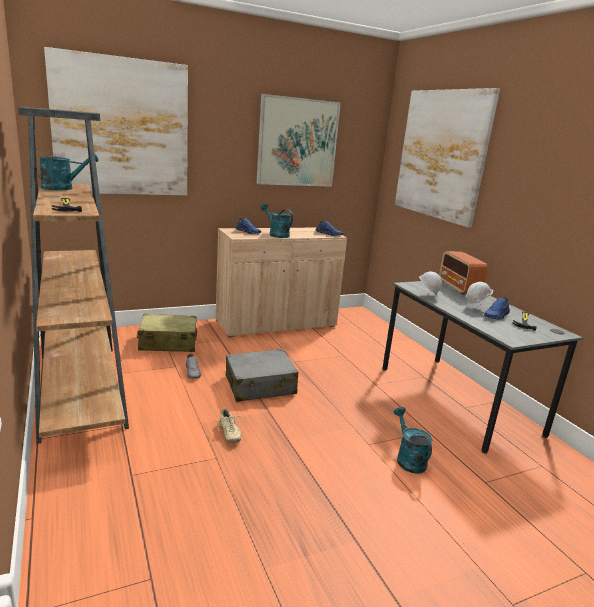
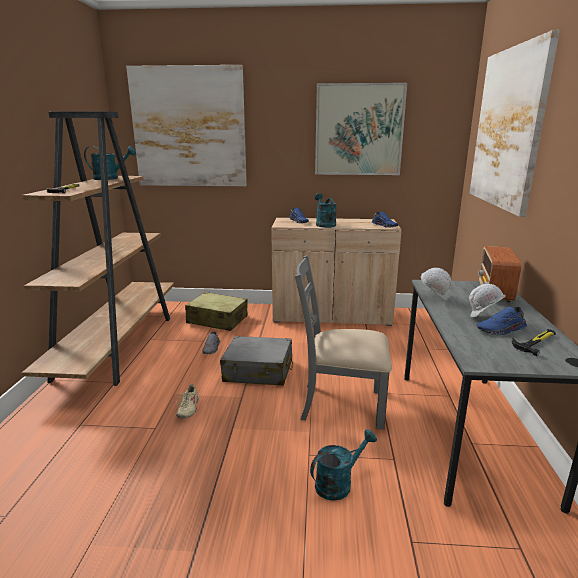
camera: 30 degrees right, 0 degrees up
(355, 399) = (341, 404): none -> grey chair
(408, 459) = (338, 483): turquoise watering can -> turquoise watering can turned 45 degrees clockwise

